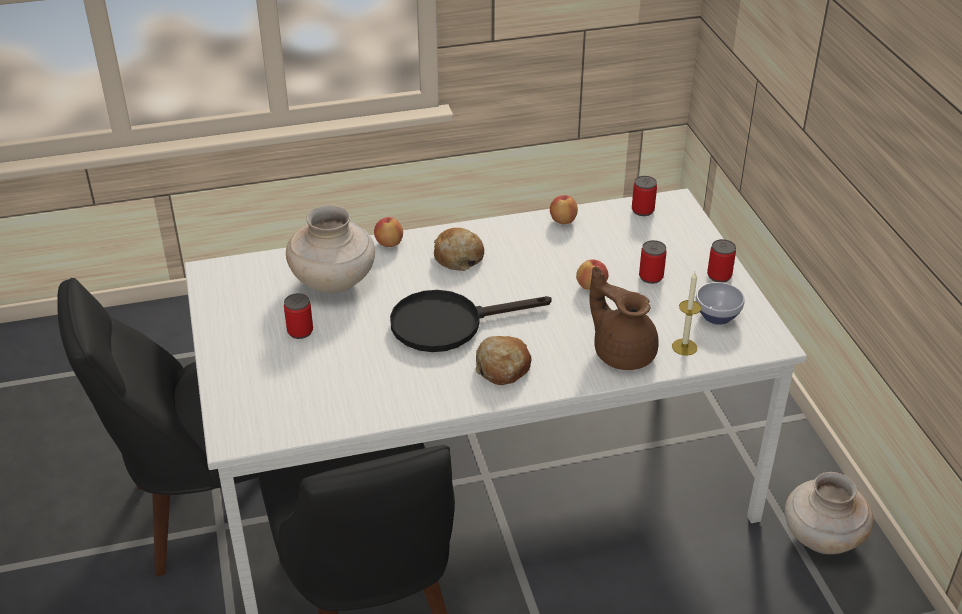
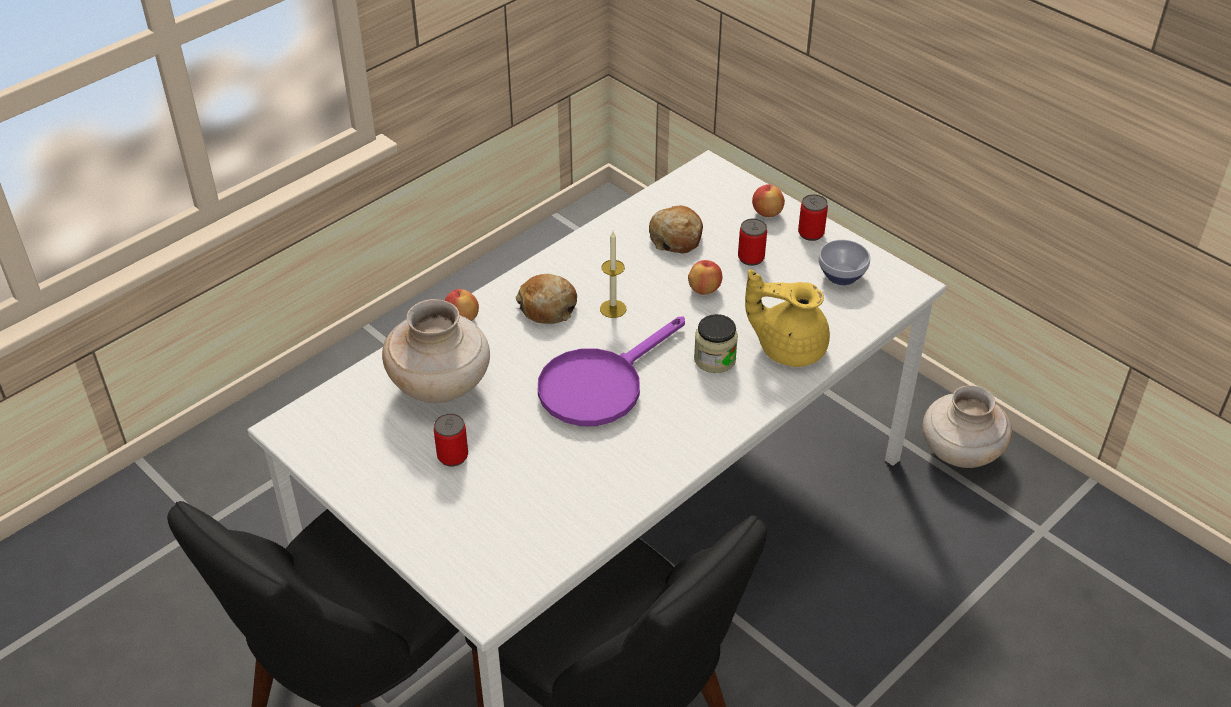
camera: 30 degrees left, 5 degrees up
(449, 323) = (600, 384): black frying pan -> purple frying pan
(502, 367) = (691, 410): bread -> bread (676, 237)
(554, 339) = (714, 359): none -> jar
(563, 220) = (619, 228): apple -> apple (767, 213)
(622, 352) = (788, 347): brown teapot -> yellow teapot
(642, 210) = (686, 189): can -> none
(684, 347) = (838, 319): candle -> candle (613, 309)

